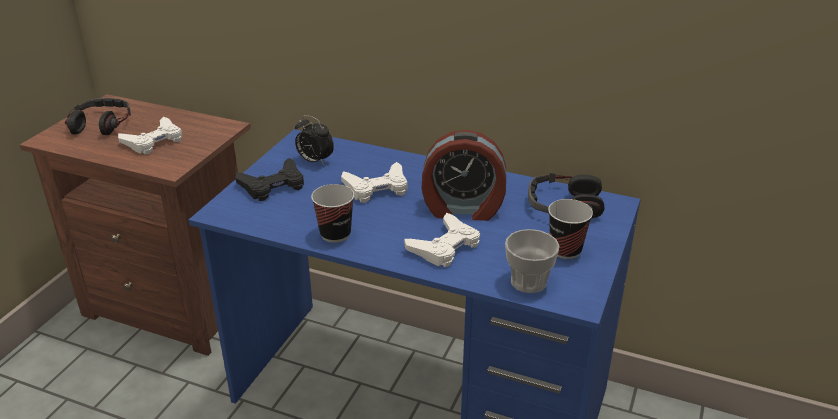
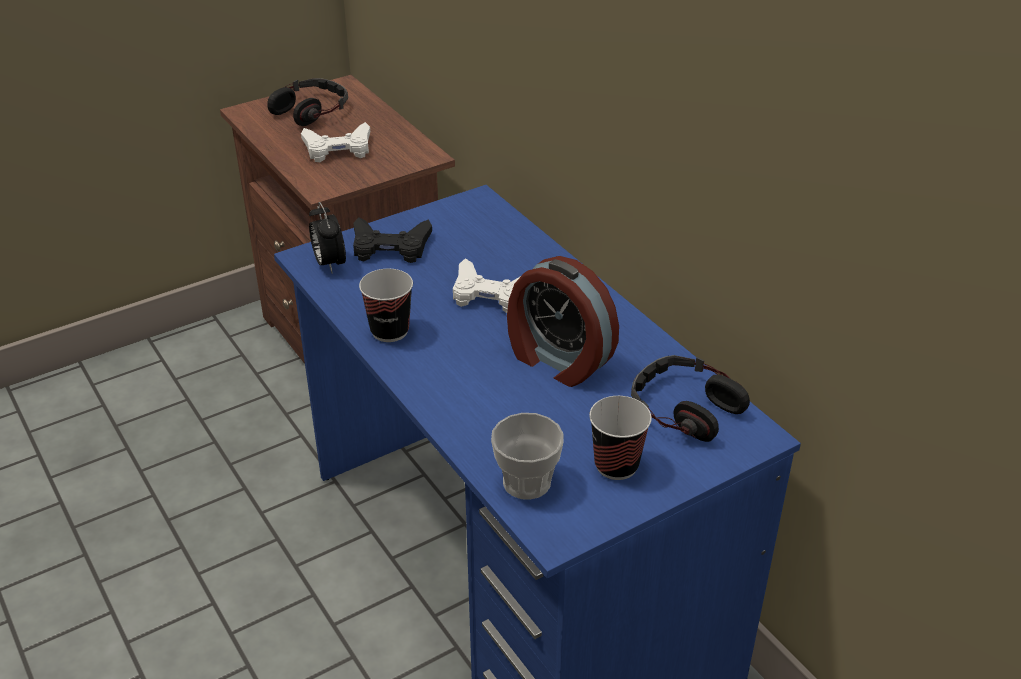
camera: 35 degrees right, 5 degrees up
(314, 161) = (463, 234): alarm clock -> alarm clock (329, 263)
(445, 247) = (484, 397): white game controller -> none

